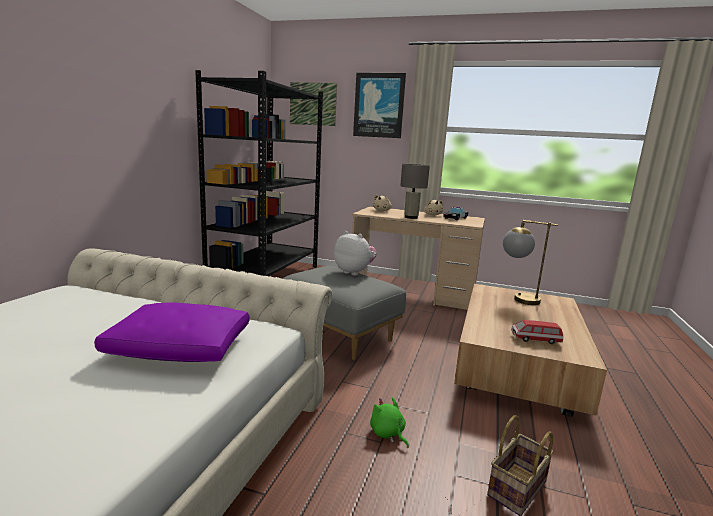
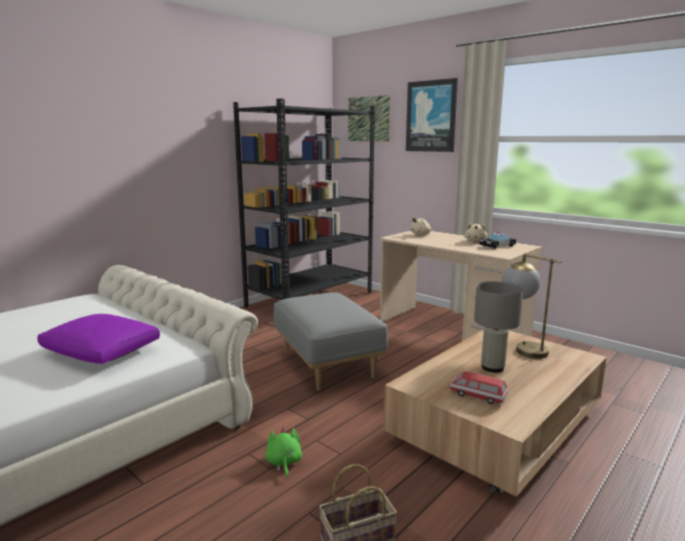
camera: 25 degrees right, 0 degrees up
(354, 272) = (347, 301): plush toy -> none
(411, 217) = (440, 244): grey table lamp -> grey table lamp (493, 368)

